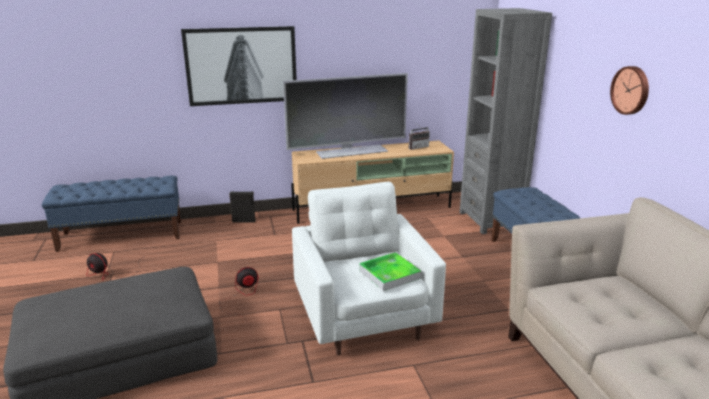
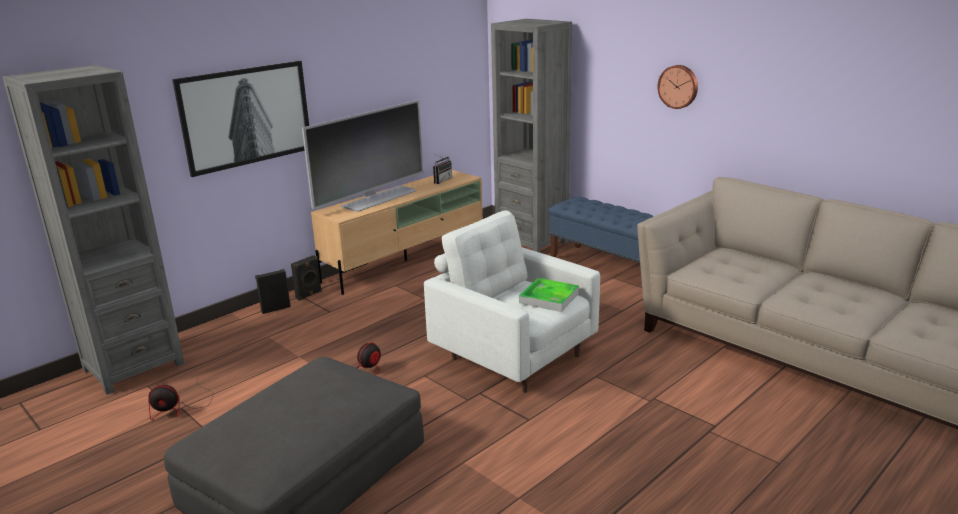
camera: 30 degrees left, 0 degrees up
(122, 235) = (133, 367): blue bench -> grey bookcase
(276, 217) = (309, 295): none -> black speaker

